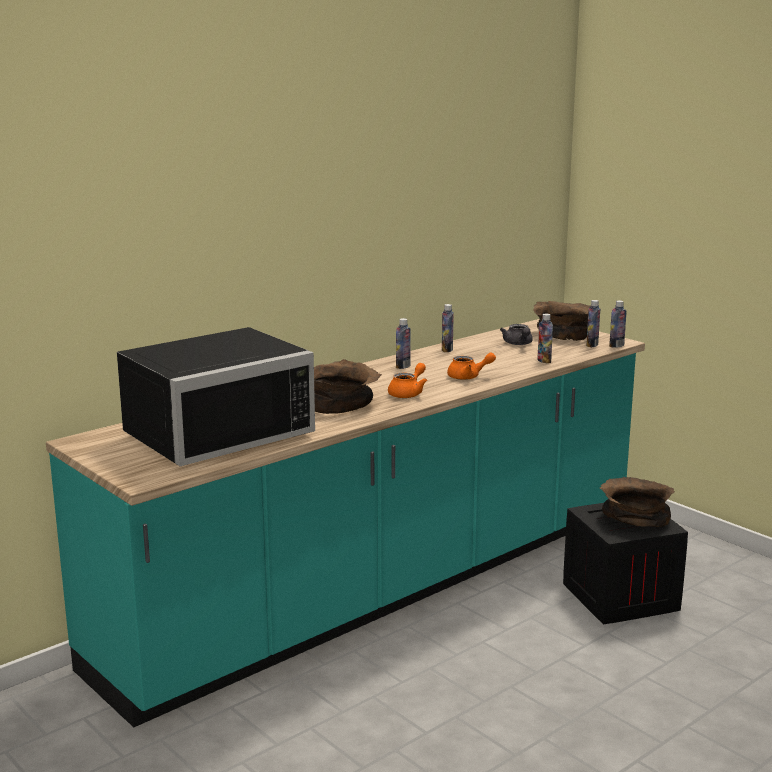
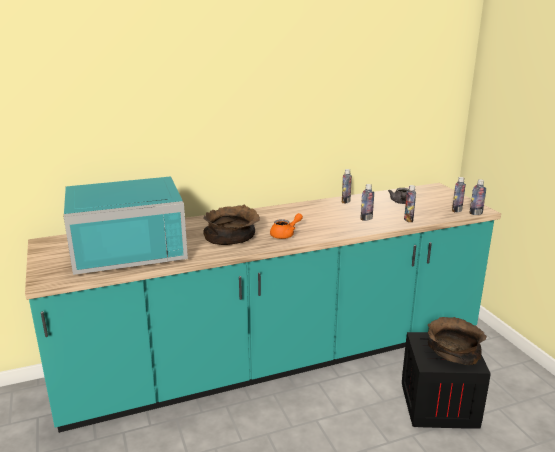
camera: 20 degrees right, 5 degrees up
(213, 432) = (129, 248): black microwave -> turquoise microwave
(403, 366) = (303, 211): bottle -> bottle (366, 218)
(468, 377) = (340, 226): orange teapot -> none
(564, 334) = (443, 198): brown bowl -> none

